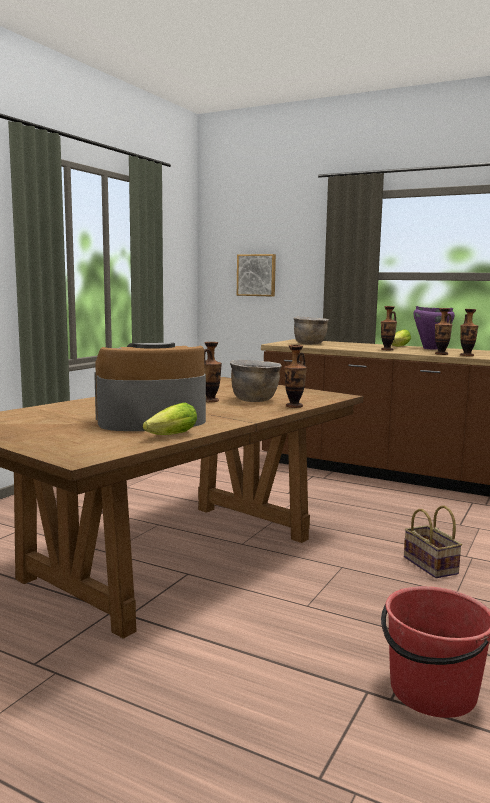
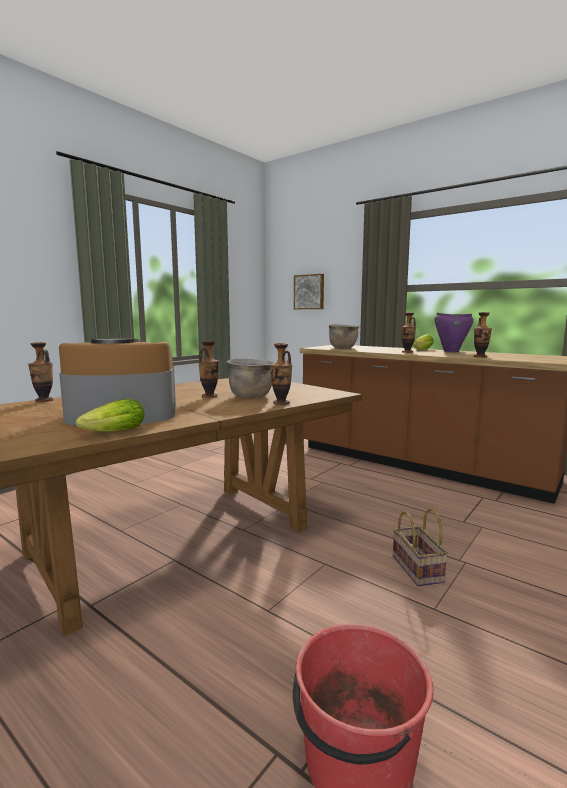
camera: 10 degrees right, 0 degrees up
(441, 354) = (455, 356): vase -> vase (44, 400)

